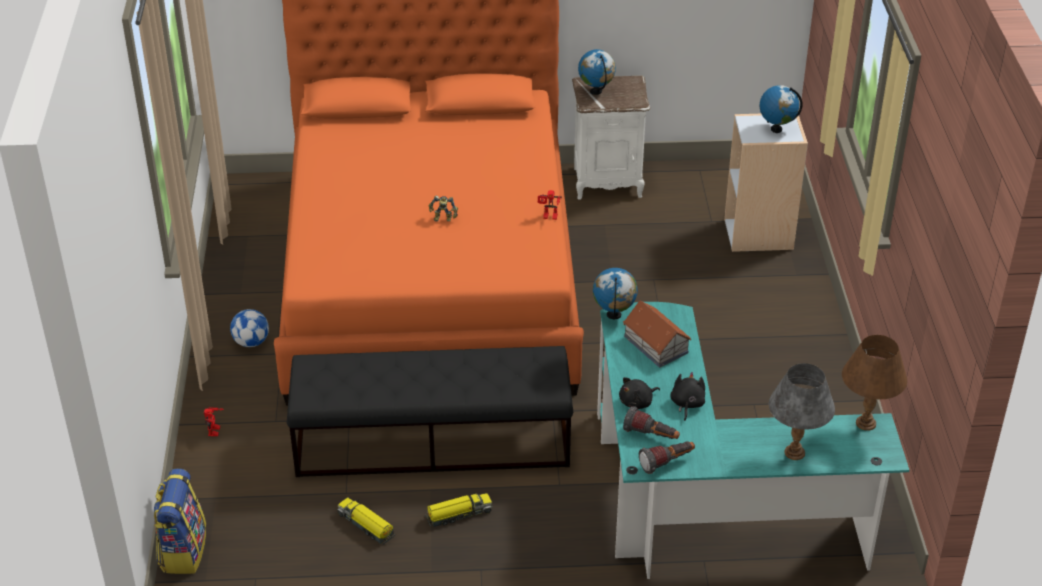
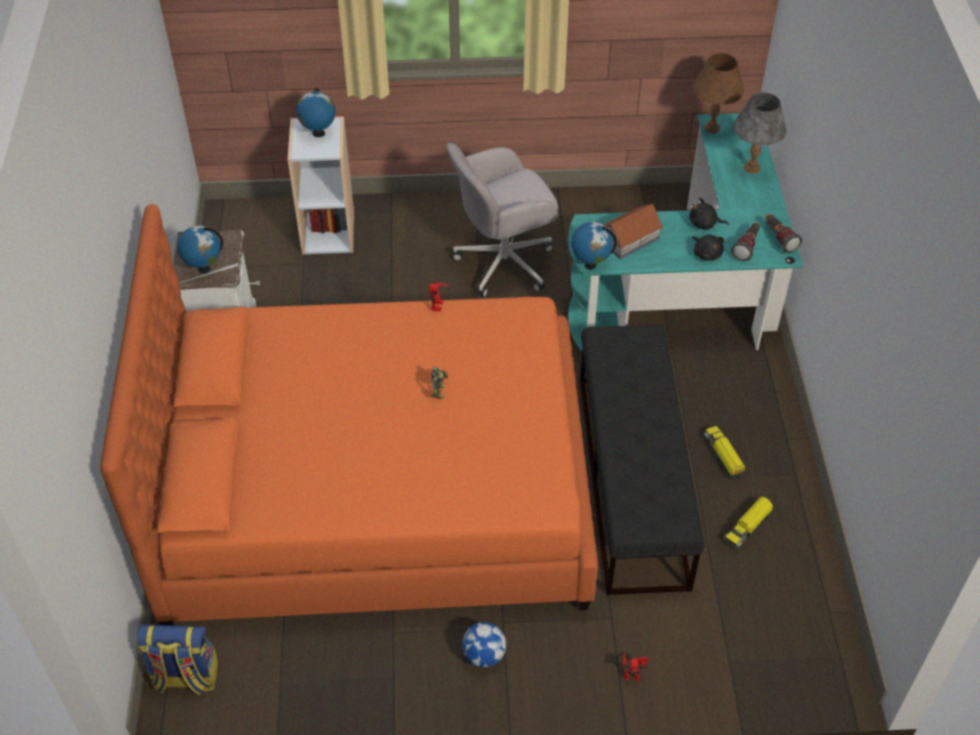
camera: 90 degrees left, 10 degrees up
(182, 551) = (806, 682): backpack -> backpack (185, 677)
(730, 355) = (503, 264): none -> grey office chair

